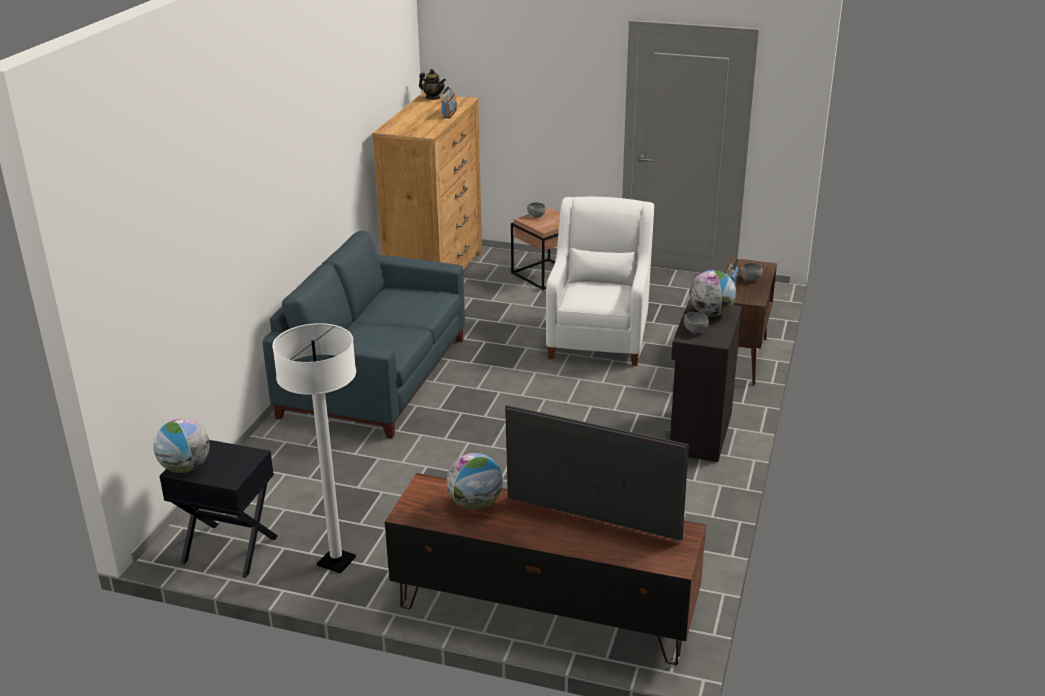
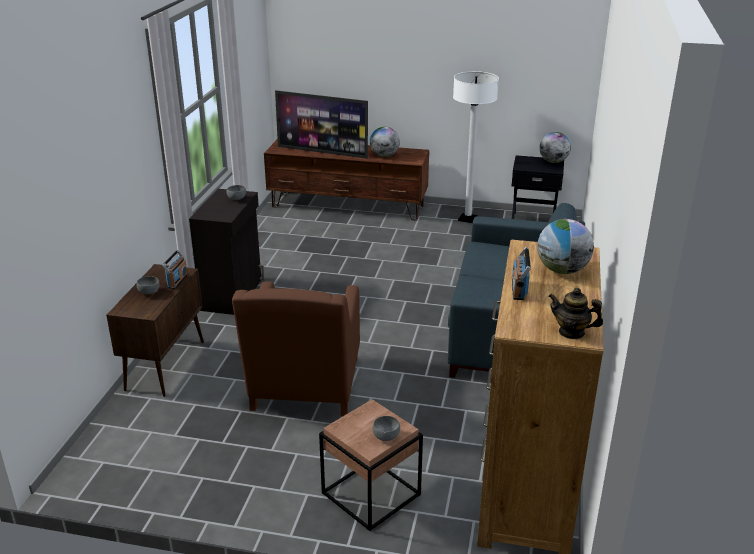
camera: 175 degrees right, 0 degrees up
(599, 337) = (304, 386): white armchair -> brown armchair
(711, 313) = (218, 211): globe -> globe (562, 270)

